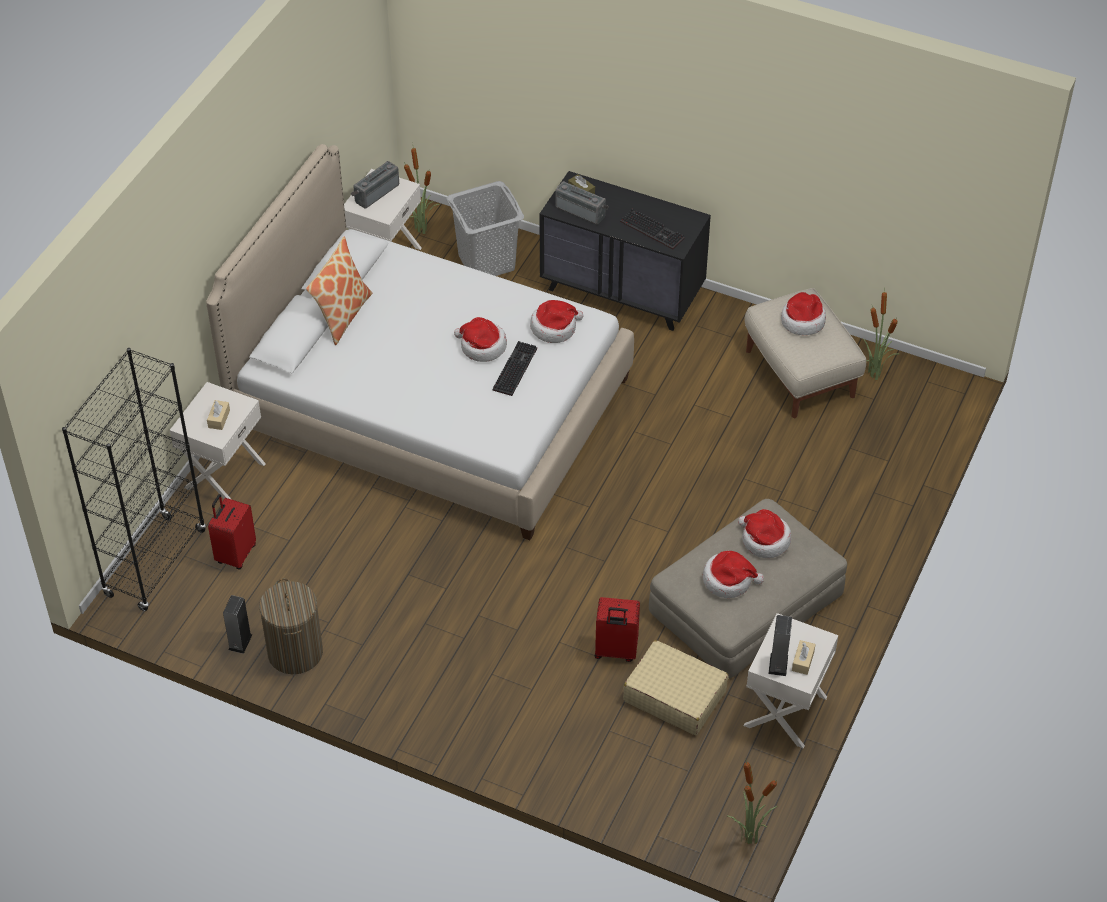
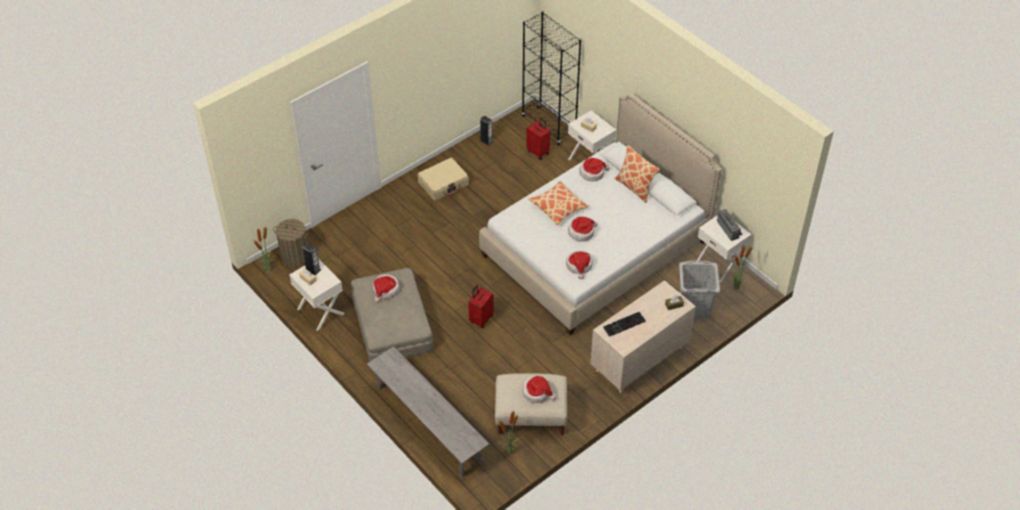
camera: 115 degrees right, 0 degrees up
(295, 652) = (469, 156): laundry basket -> laundry basket (295, 257)
(442, 392) = (558, 207): none -> pillow
(514, 368) = (558, 239): keyboard -> none
(582, 210) = (657, 299): radio -> none
(615, 651) = (396, 263): red suitcase -> red suitcase (481, 319)
(623, 292) = (639, 359): black dresser -> beige dresser
(674, 695) = (357, 274): beige suitcase -> beige suitcase (443, 184)
(764, 540) = (400, 314): hat -> hat (592, 173)
(896, 479) = (428, 424): none -> grey bench

